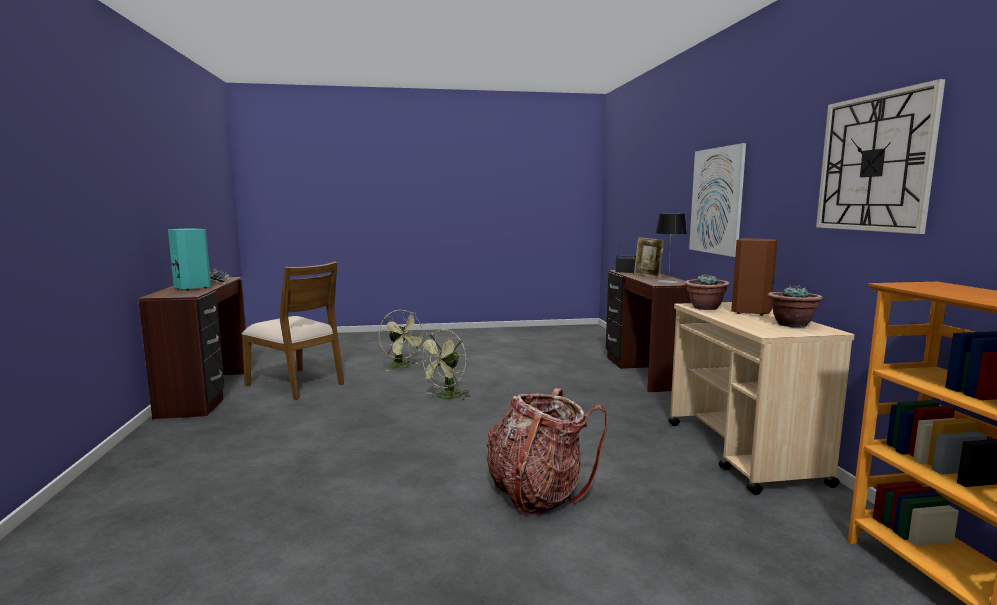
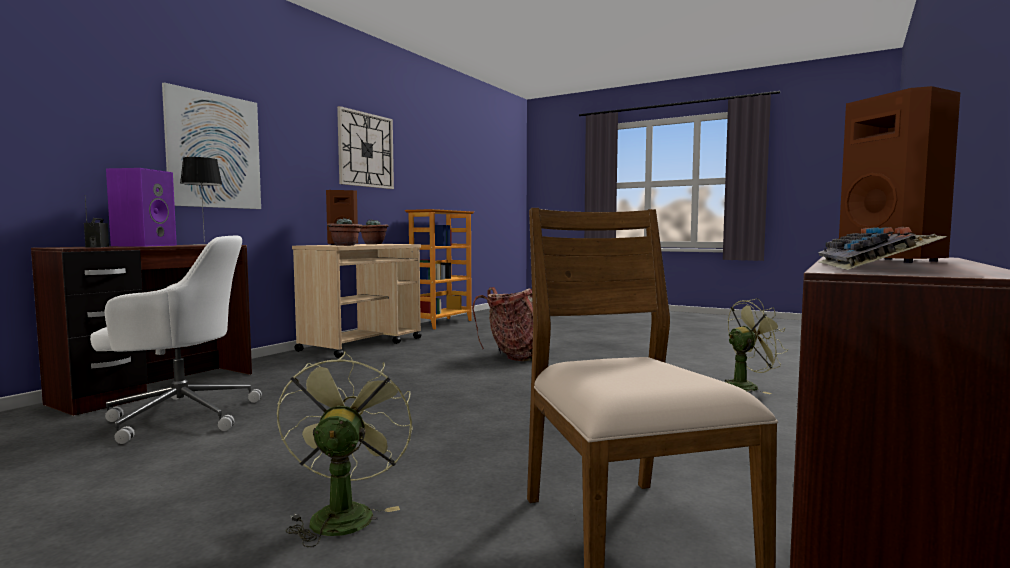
camera: 140 degrees left, 5 degrees down
(191, 288) = (894, 260): turquoise speaker -> brown speaker
(446, 397) = (427, 422): green fan -> green fan (746, 386)
(567, 368) = (180, 416): none -> white office chair
(647, 276) = (144, 245): picture frame -> purple speaker

